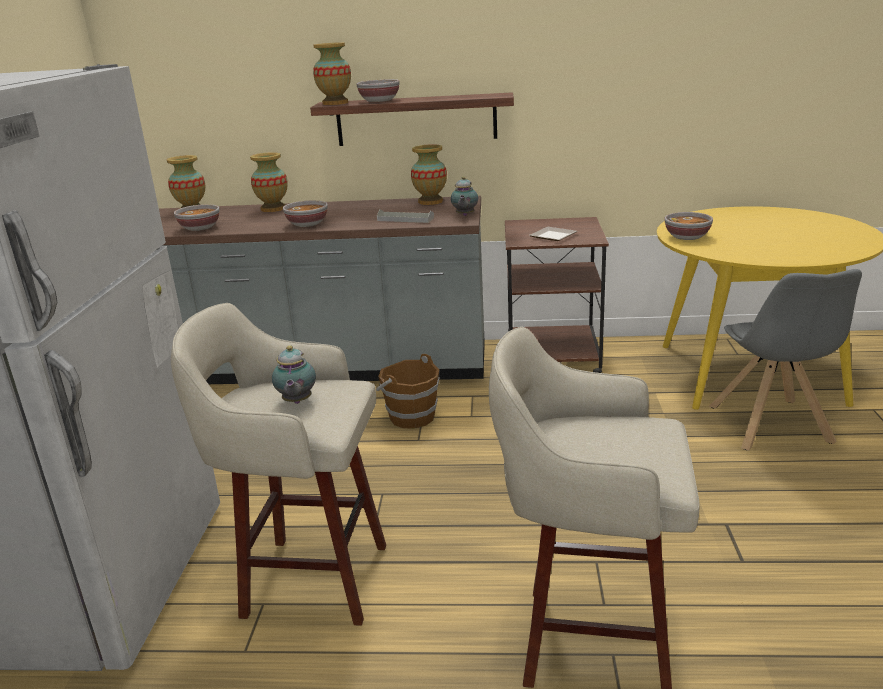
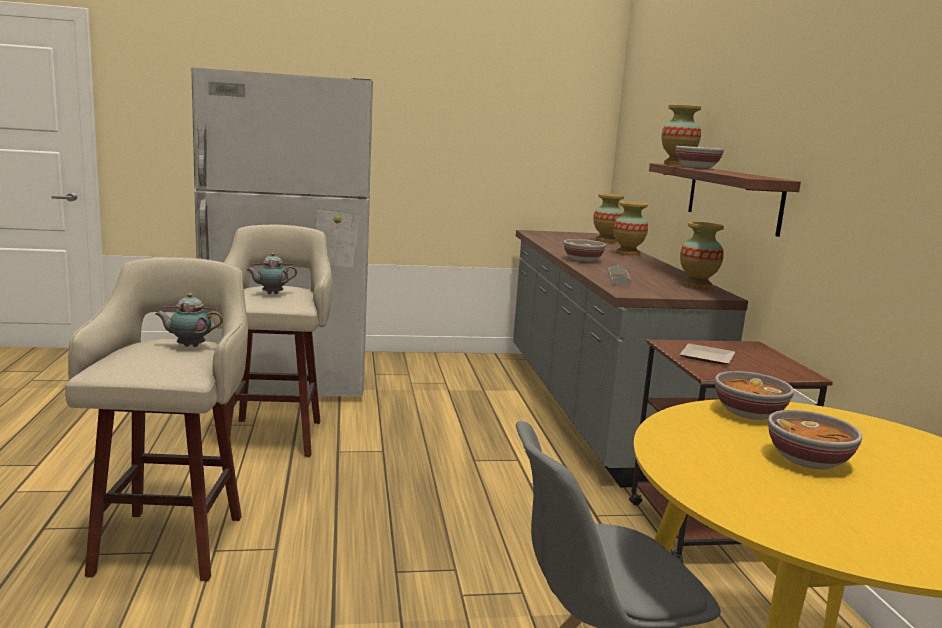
camera: 75 degrees right, 10 degrees down
(200, 228) = (556, 243): bowl -> bowl (808, 460)
(411, 417) = (516, 454): brown bucket -> none
(464, 215) = (648, 293): teapot -> teapot (189, 346)

